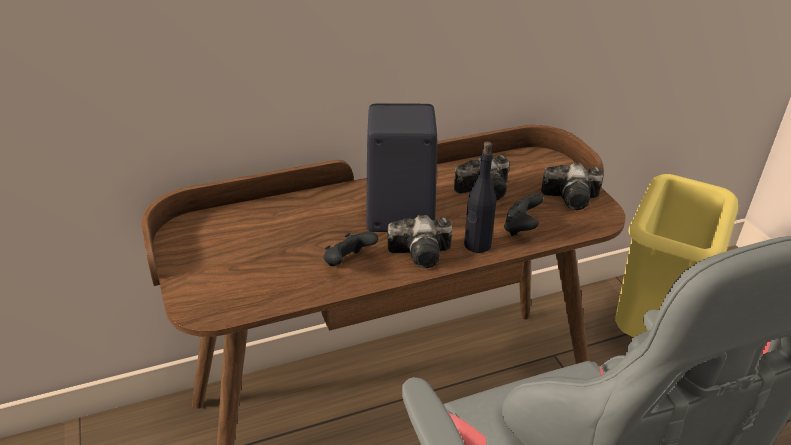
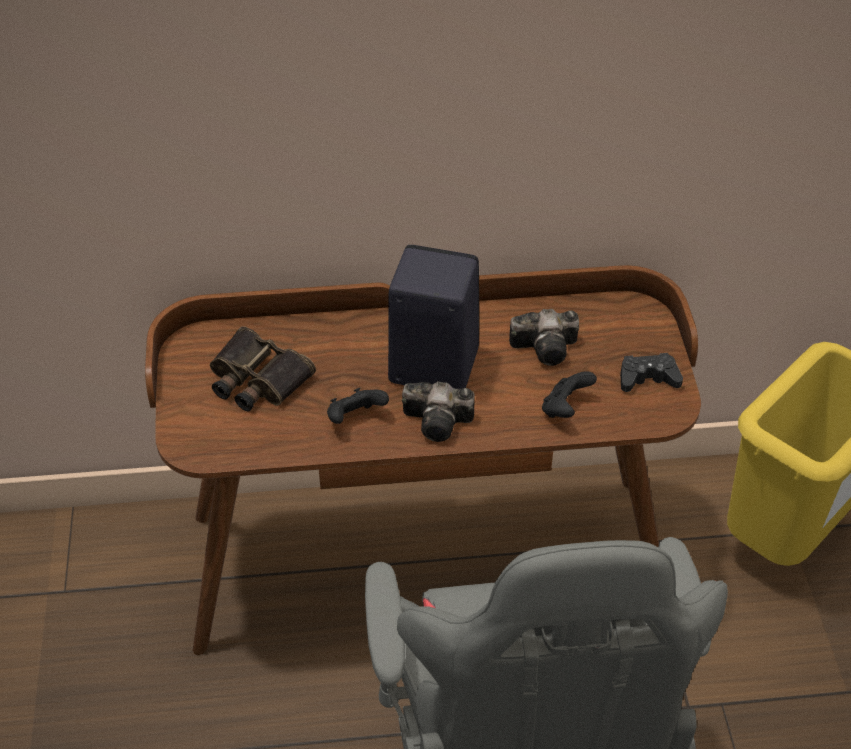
camera: 15 degrees right, 10 degrees up
(249, 247) = (256, 379): none -> binoculars
(477, 245) = (505, 422): black bottle -> none
(573, 198) = (647, 378): camera -> black game controller

